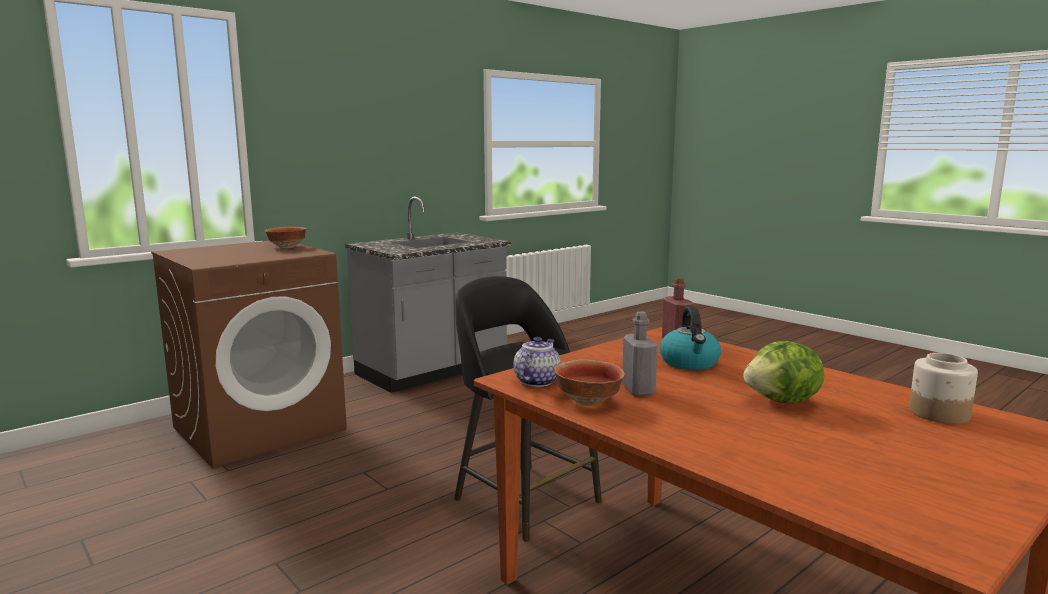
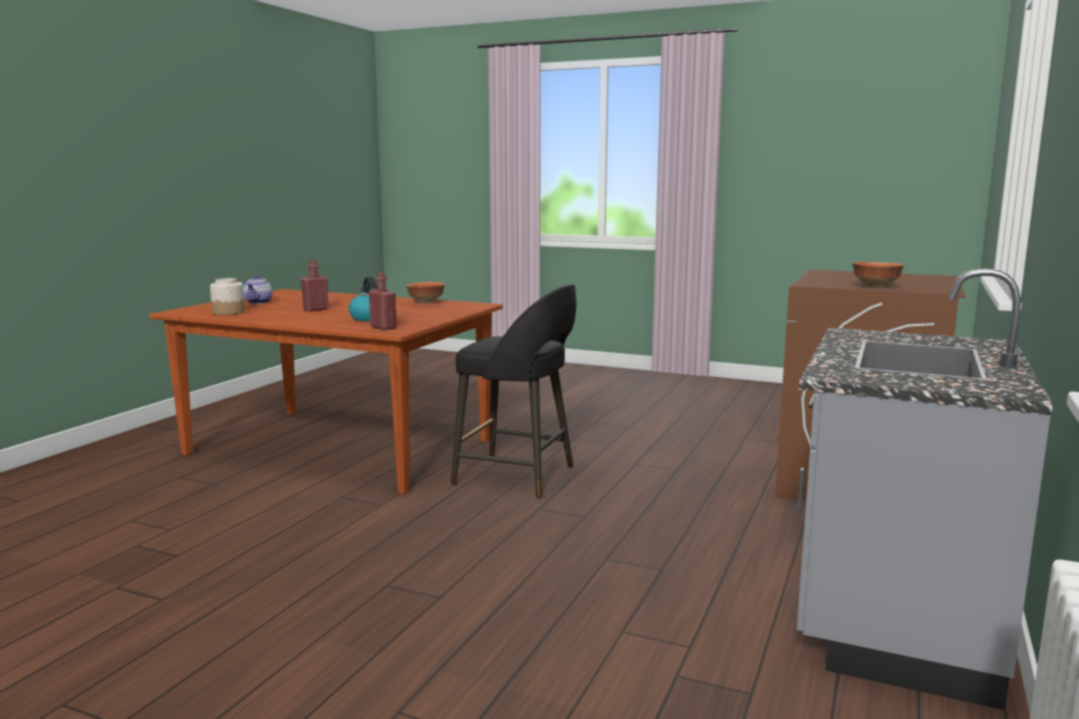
camera: 155 degrees right, 0 degrees up
(537, 381) = (464, 305): teapot -> teapot (258, 302)
(638, 390) = (401, 307): grey bottle -> none
(783, 401) = (316, 309): lettuce -> red bottle

